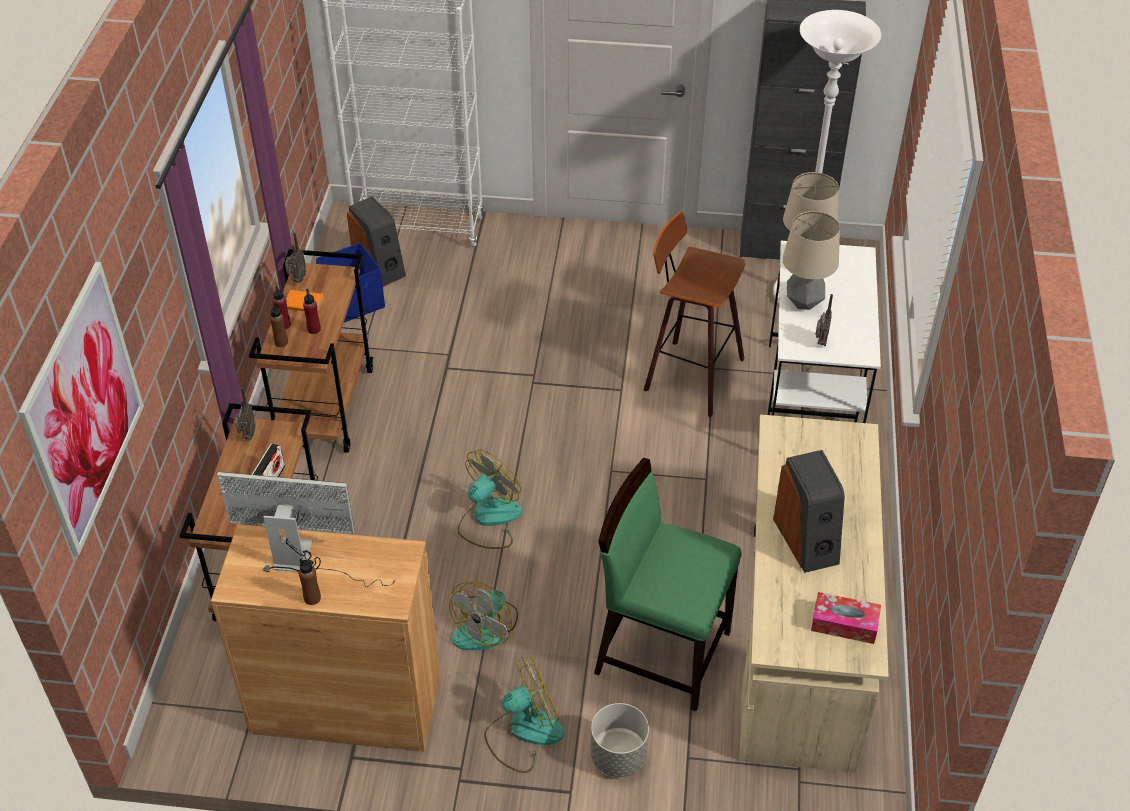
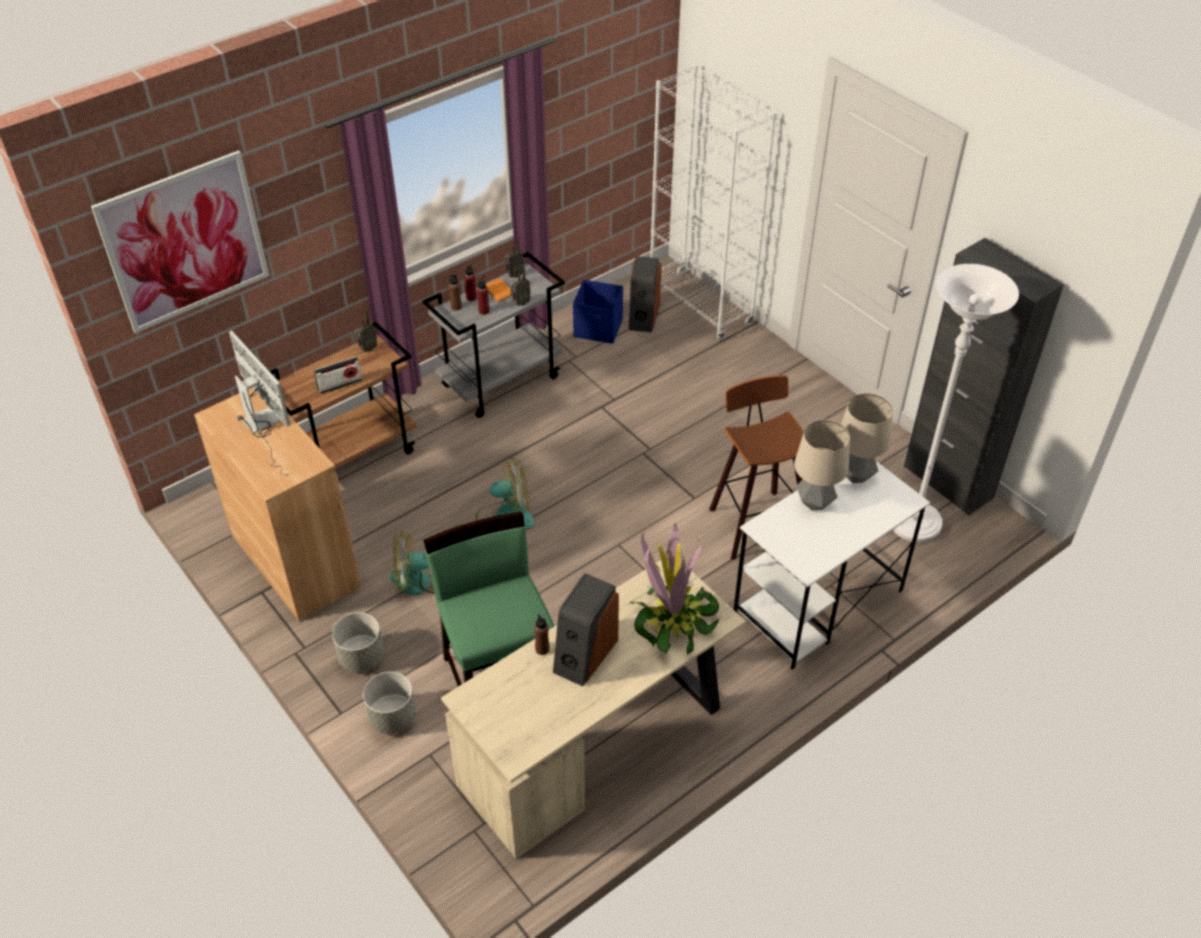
camera: 45 degrees right, 0 degrees up
(312, 598) = (238, 451): brown bottle -> brown bottle (542, 649)
(324, 406) = (501, 381): brown cart -> grey cart
(523, 732) = (362, 657): fan -> grey planter
(820, 343) = (785, 538): radio -> radio (520, 303)
(831, 463) = (673, 620): none -> potted plant
(844, 624) = (530, 724): tissue box -> none

